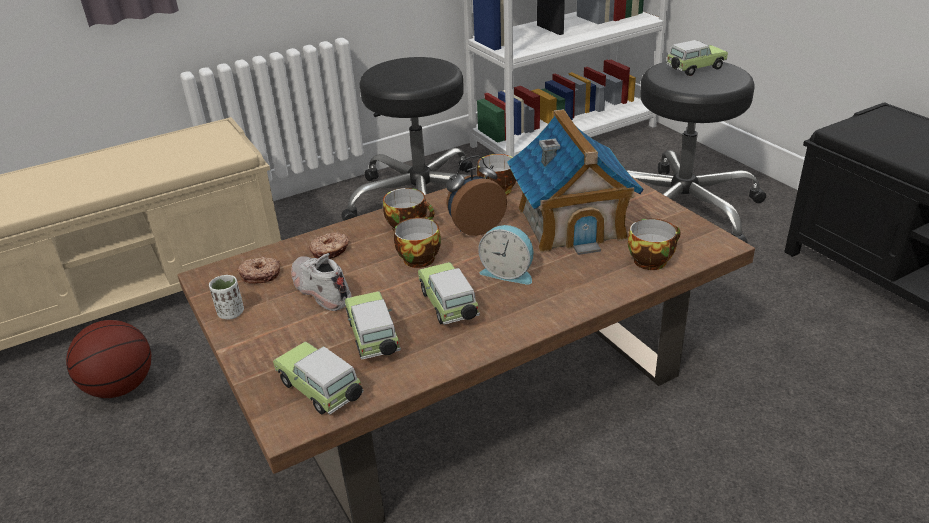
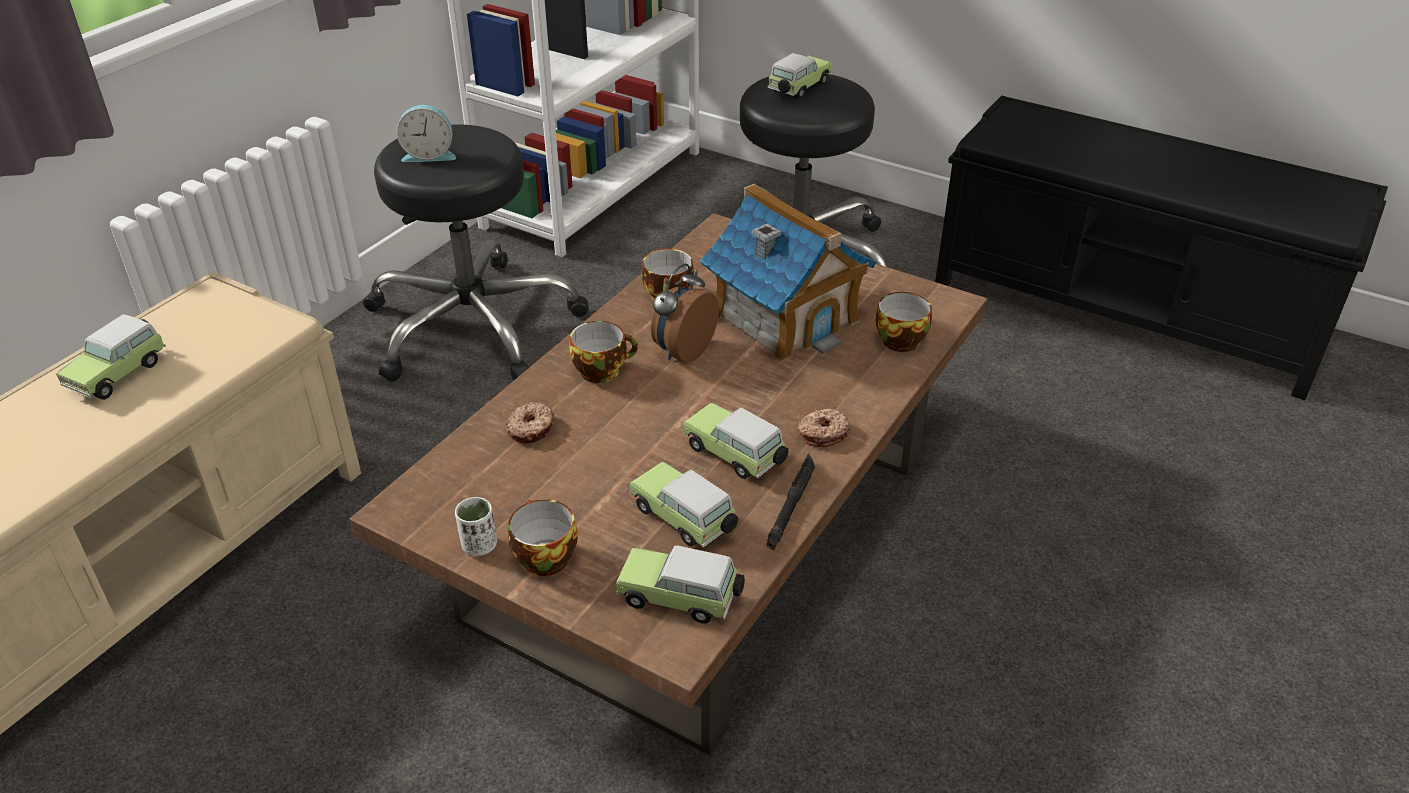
camera: 30 degrees left, 5 degrees up
(121, 387) = (246, 704): basketball -> none
(132, 159) = (120, 373): none -> toy car
(260, 275) = (469, 486): donut -> donut (822, 433)
(320, 289) = (565, 481): white shoe -> none
(418, 257) = (648, 407): cup -> cup (542, 557)
(459, 353) = (791, 505): none -> black flashlight
(508, 272) = (766, 396): alarm clock -> alarm clock (429, 155)

